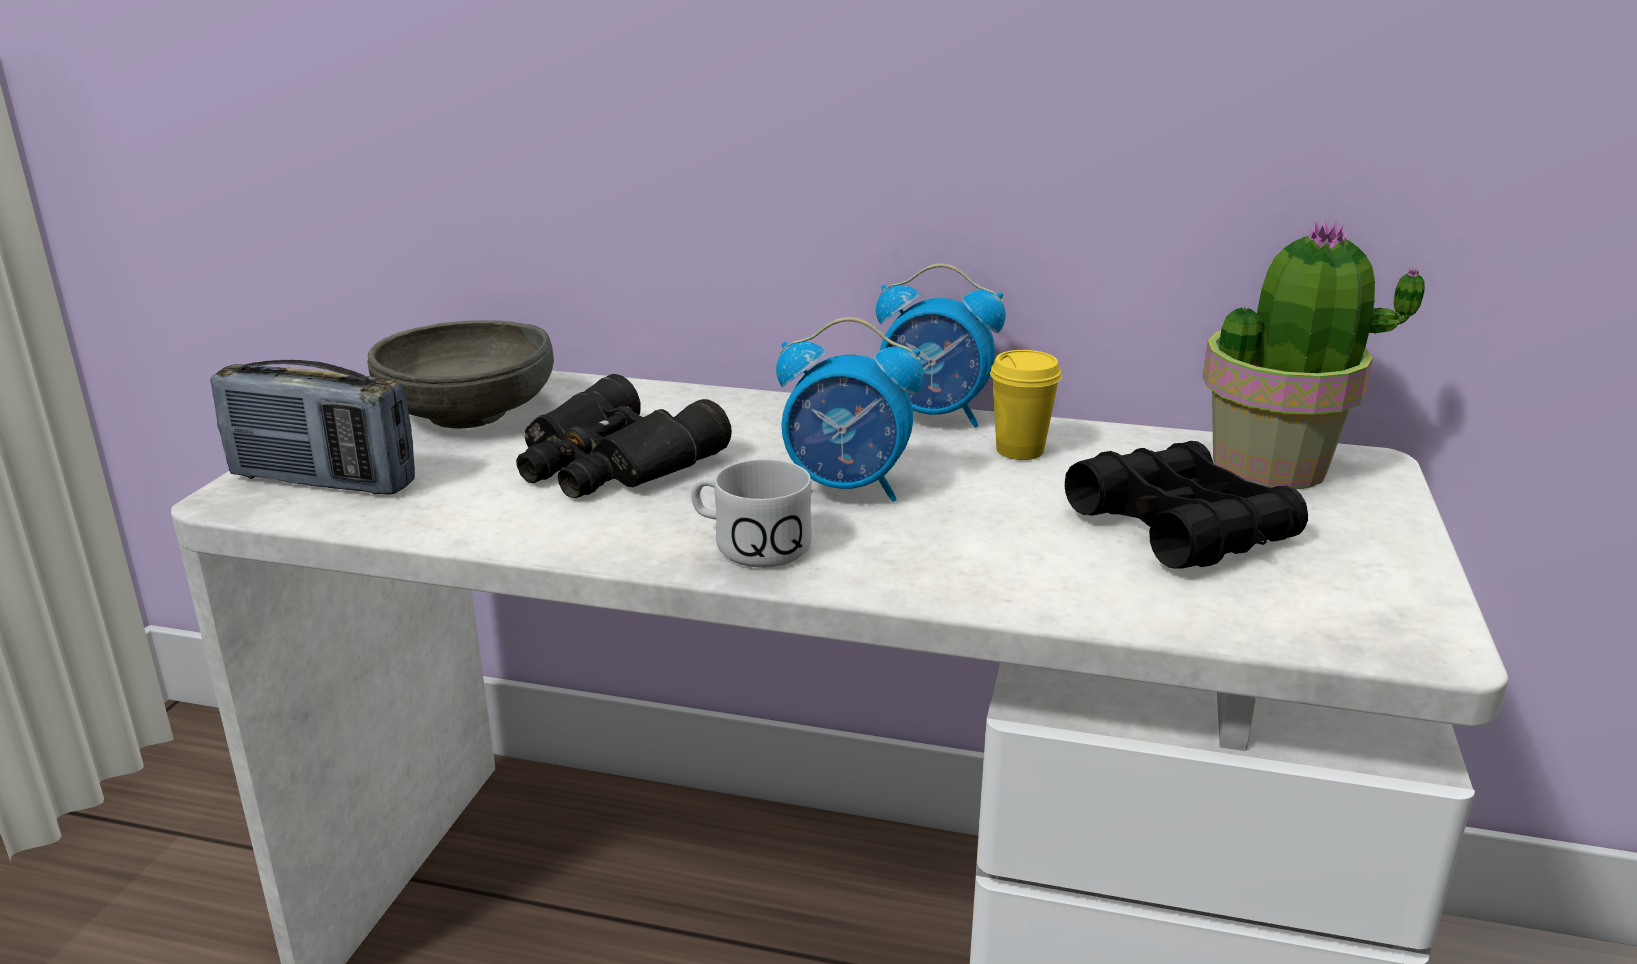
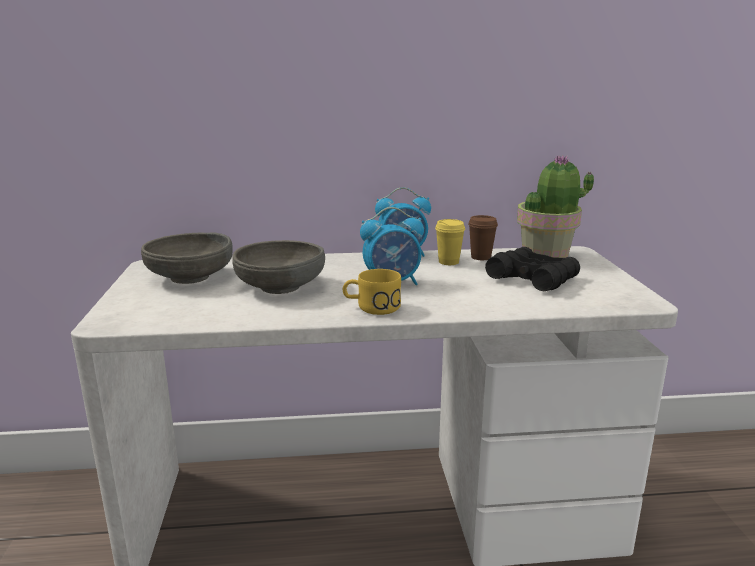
camera: 20 degrees left, 5 degrees down
(323, 481) = (144, 311): radio -> none
(611, 464) = (280, 287): black binoculars -> grey bowl
(748, 544) = (371, 307): white mug -> yellow mug
(1107, 448) = (480, 257): none -> brown cup

